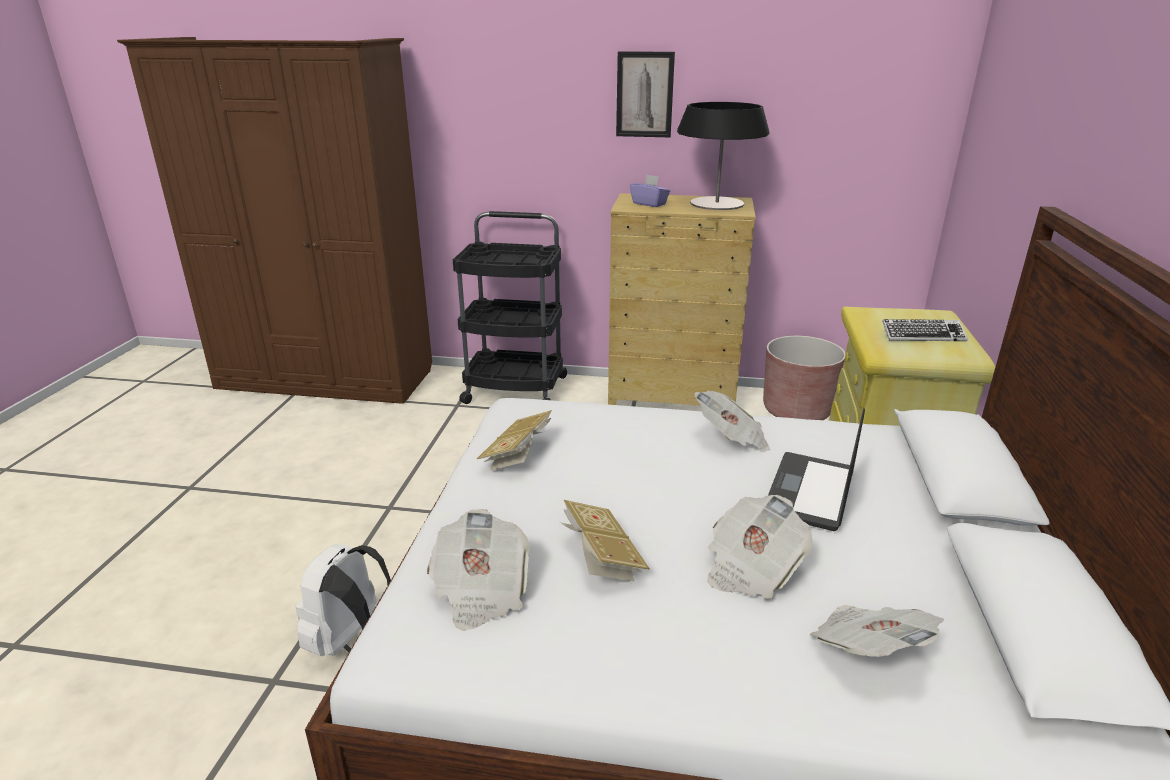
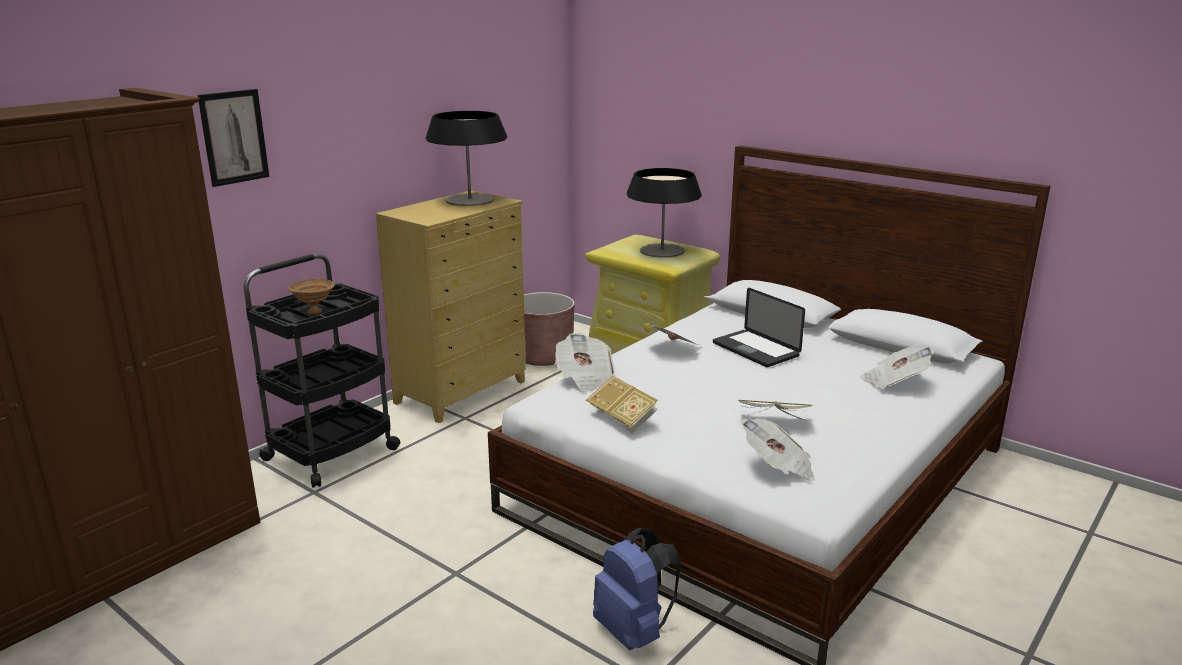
camera: 60 degrees left, 5 degrees down
(352, 642) = (634, 631): white backpack -> blue backpack
(506, 260) = (313, 311): none -> brown bowl
(644, 95) = (379, 116): picture -> picture (234, 137)
(649, 204) = (431, 213): purple tissue box -> none
(751, 568) = (814, 386): newspaper -> newspaper (585, 378)
(922, 335) = (662, 250): keyboard -> table lamp

